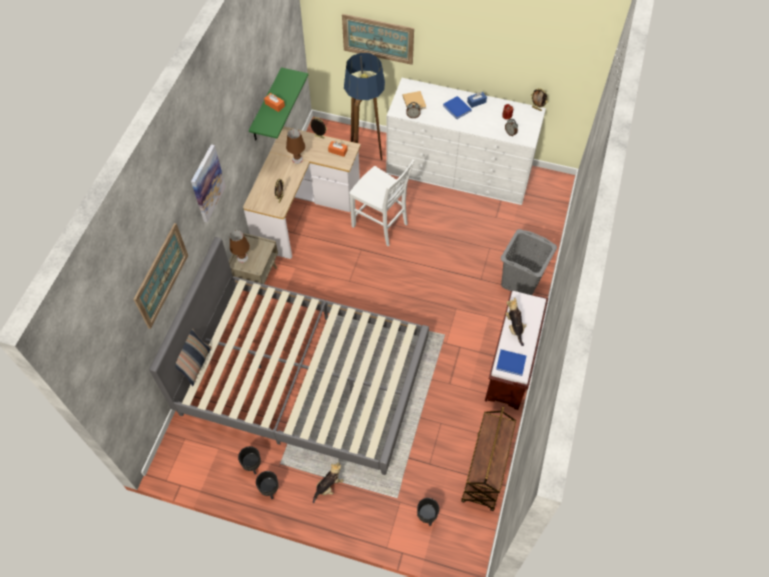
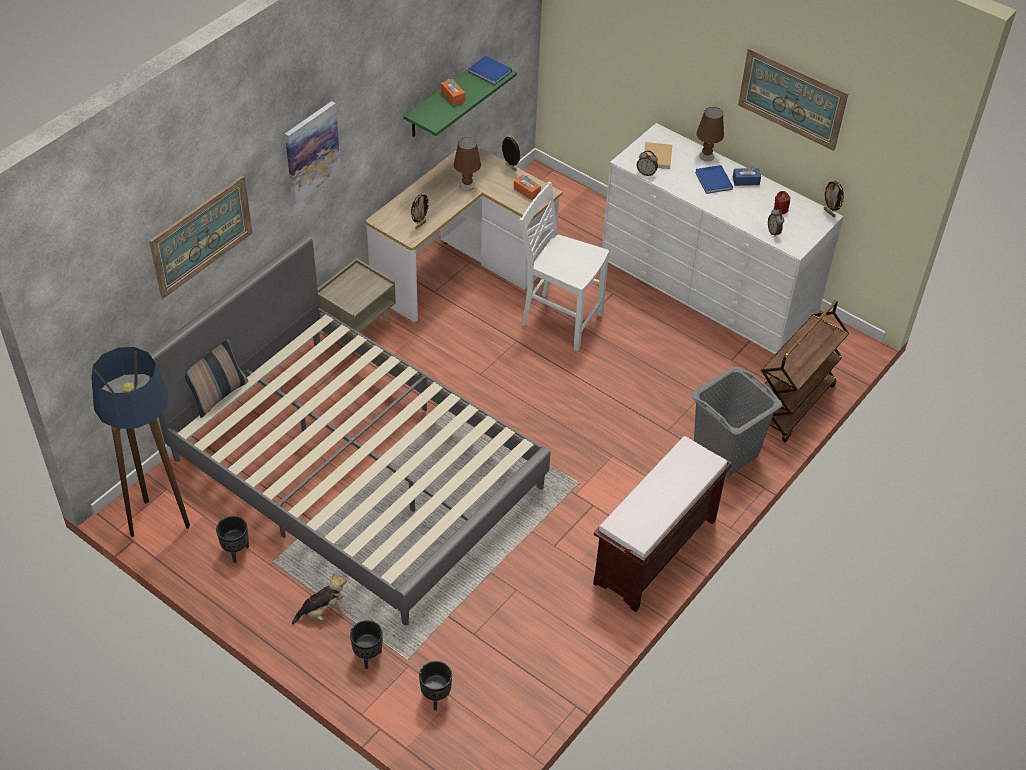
camera: 20 degrees right, 10 degrees down
(242, 258) = (341, 288): brown table lamp -> brown table lamp (706, 156)
(269, 490) = (243, 588): black planter -> black planter (367, 656)
(366, 161) = (580, 235): floor lamp -> floor lamp (161, 522)
(378, 39) = (633, 57): picture -> picture (792, 98)
(381, 225) = (559, 319): white chair -> white chair turned 150 degrees clockwise
(485, 472) = (547, 673): brown cart -> brown cart (792, 405)
(512, 363) = (634, 523): blue book -> blue book (491, 72)
(514, 327) = (662, 480): plush toy -> none

